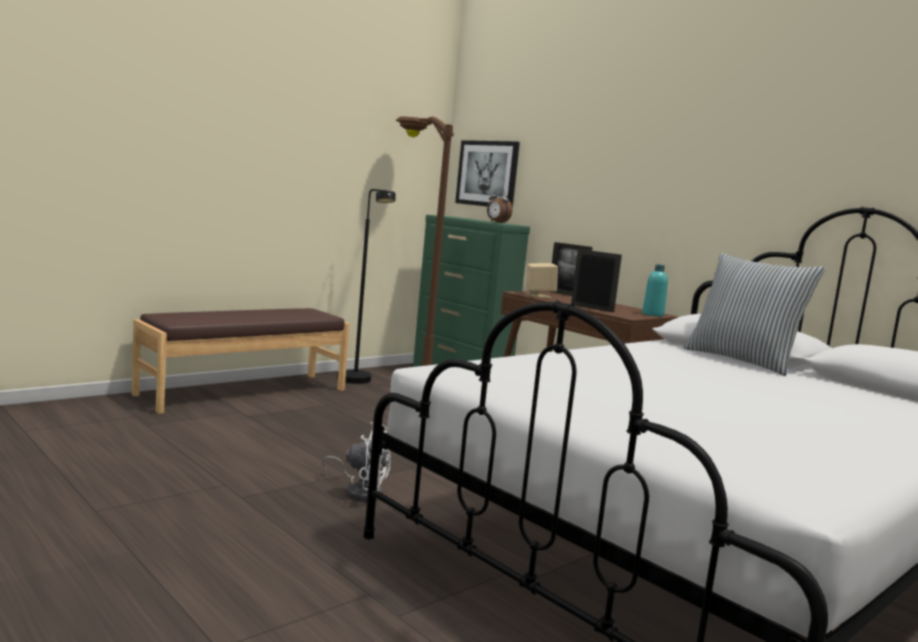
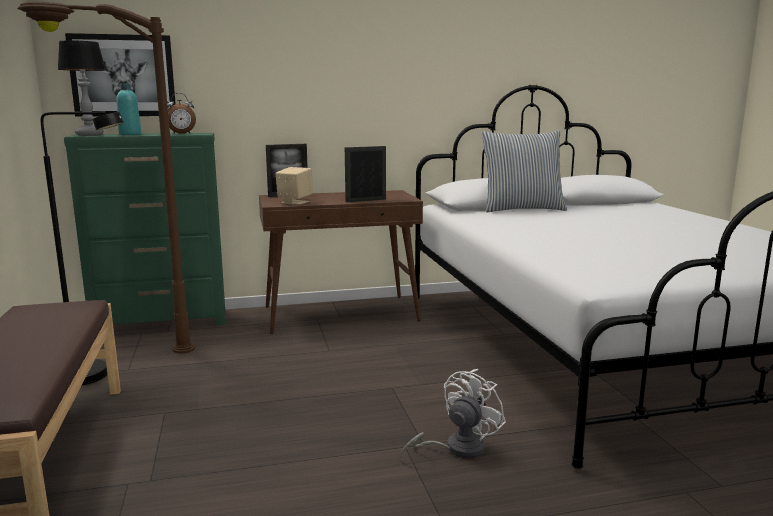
camera: 60 degrees left, 5 degrees up
(448, 216) = (89, 135): none -> table lamp
(653, 314) = (396, 193): turquoise bottle -> turquoise bottle (130, 134)

